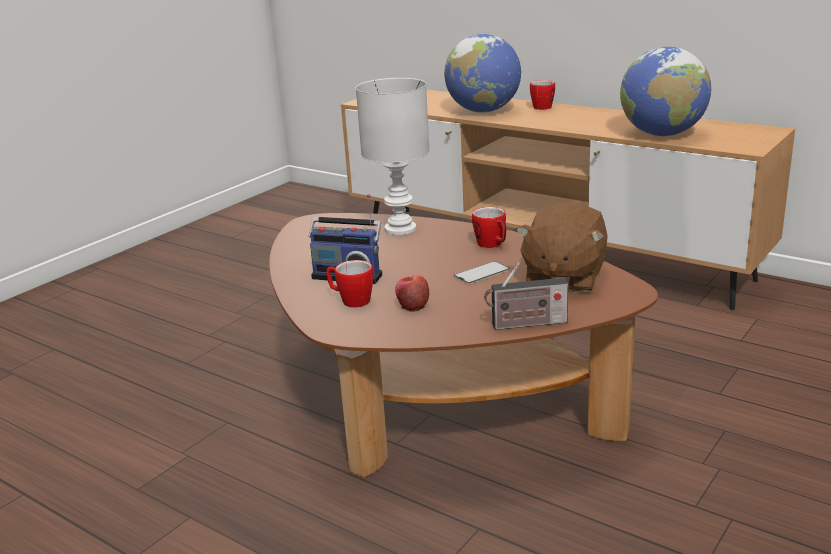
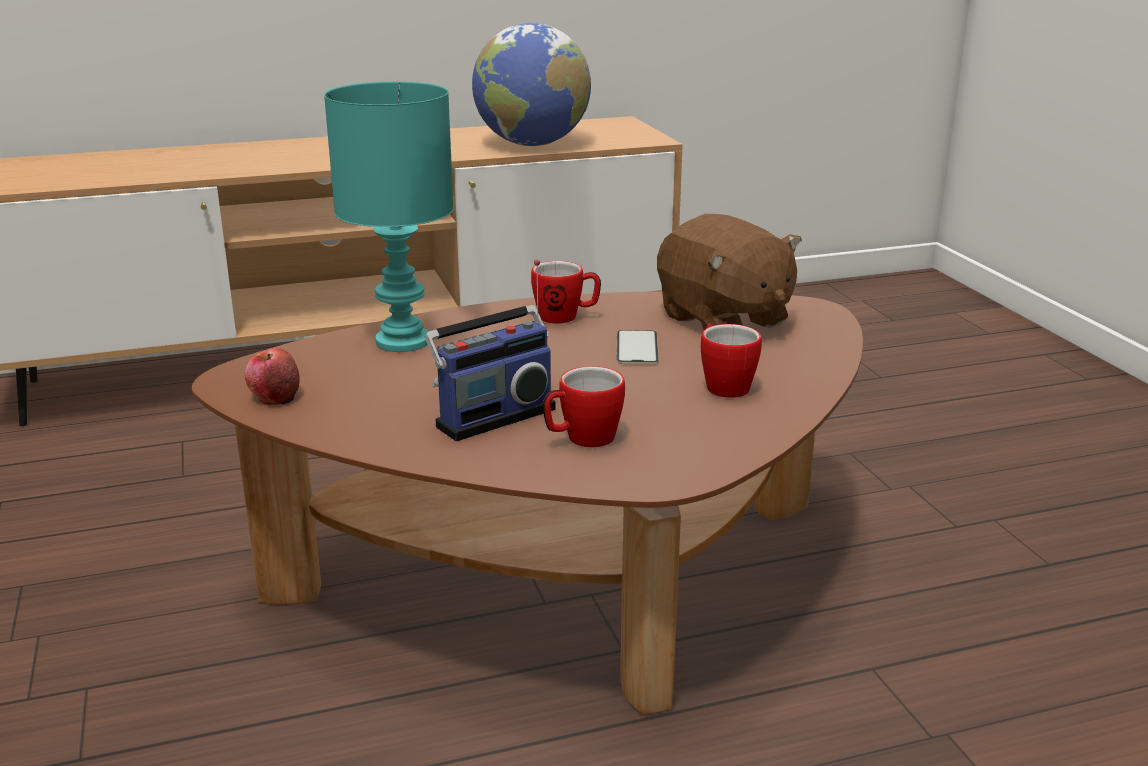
camera: 55 degrees left, 0 degrees up
(399, 229) = (401, 342): white table lamp -> turquoise table lamp
(412, 305) = (664, 410): apple -> apple (274, 397)
(483, 111) = (229, 163): globe -> none
(526, 324) = (816, 374): radio -> none
(544, 106) = (300, 144): mug -> mug (723, 385)

